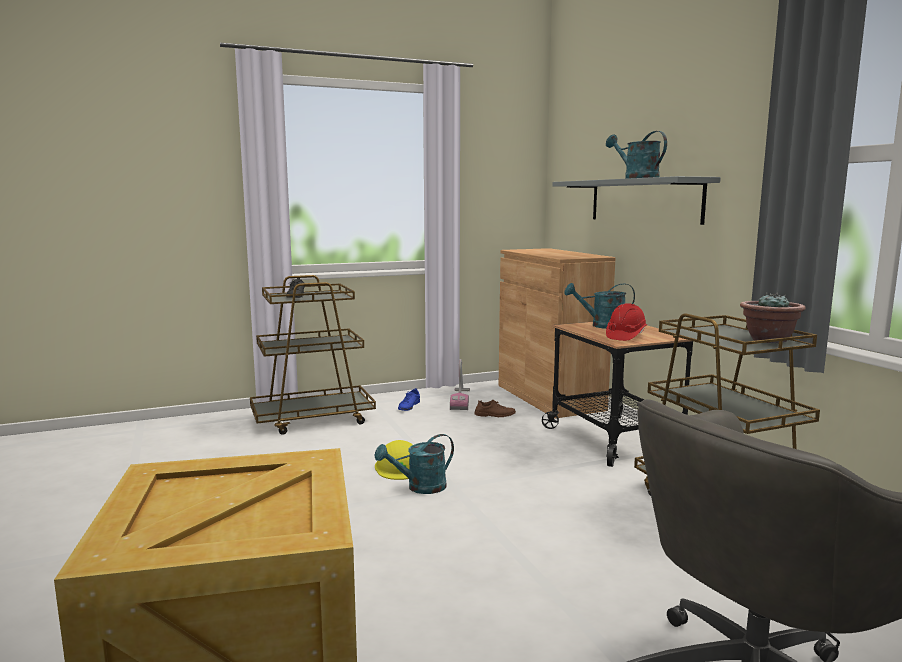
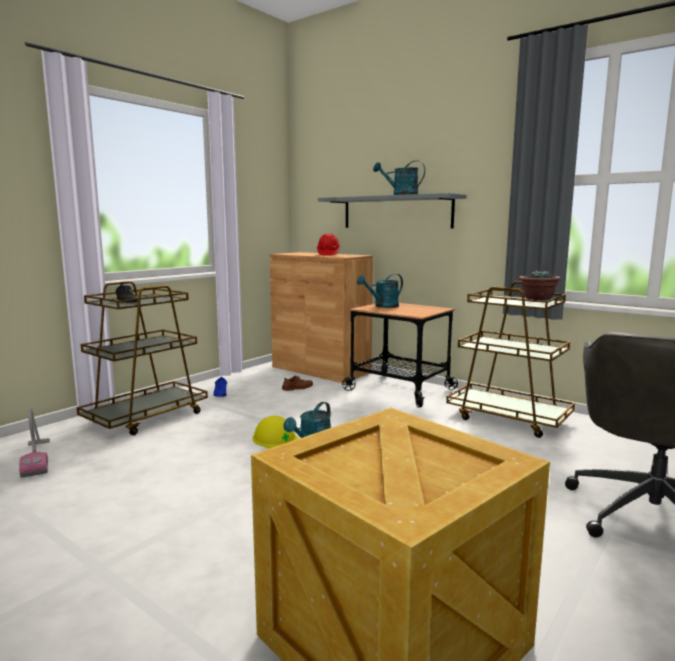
camera: 30 degrees left, 0 degrees up
(460, 400) = (256, 381): vacuum cleaner -> vacuum cleaner (37, 458)
(625, 336) = (412, 311): red hard hat -> red hard hat (328, 254)

